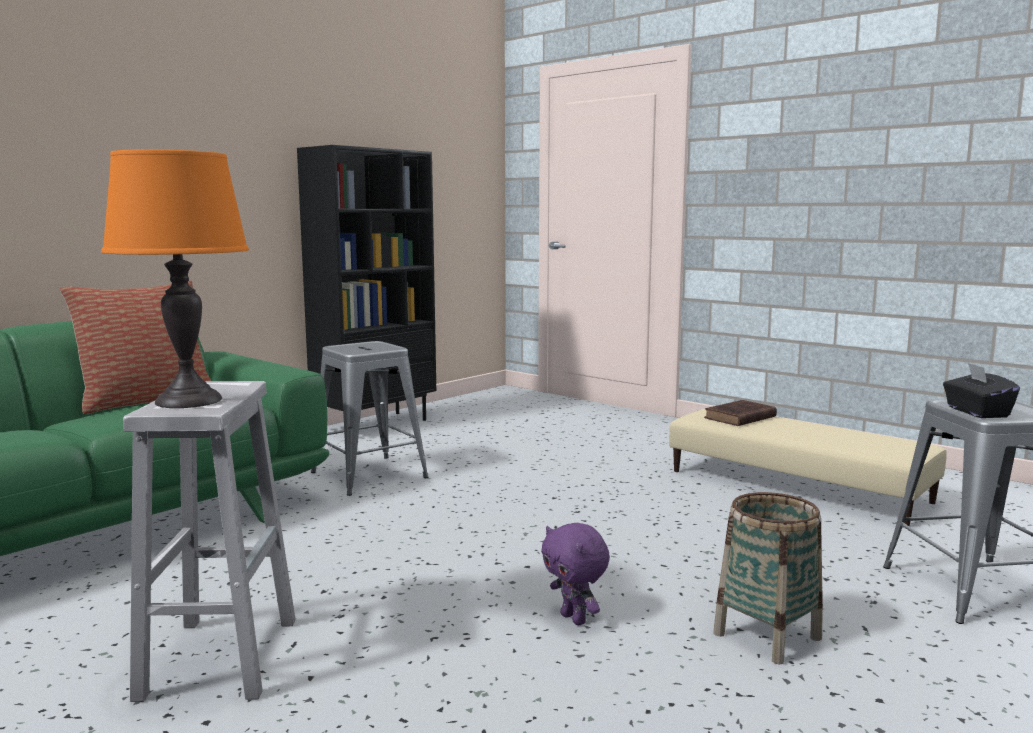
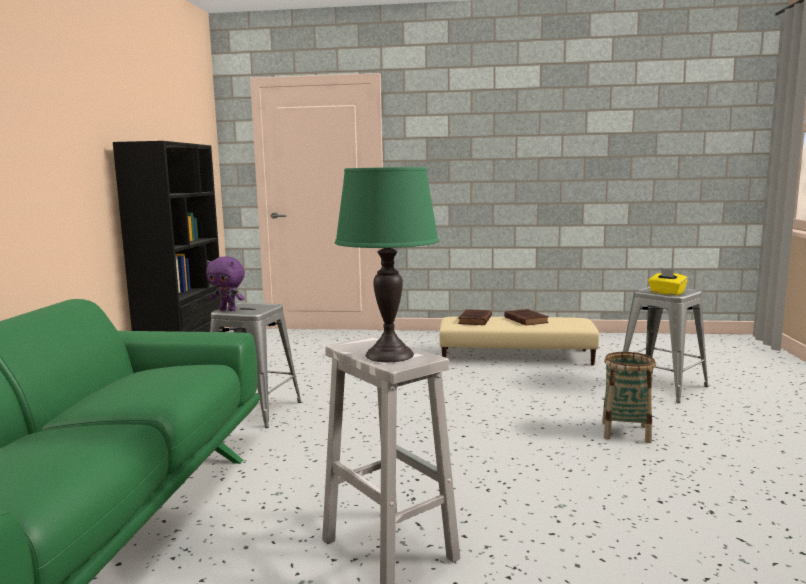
camera: 35 degrees left, 0 degrees up
(146, 401) = (107, 383): pillow -> none
(188, 401) = (389, 355): orange table lamp -> green table lamp
(574, 619) = (536, 454): purple plush toy -> purple plush toy (228, 310)
(818, 430) = (525, 320): none -> brown book
(976, 412) = (666, 293): black tissue box -> yellow tissue box

